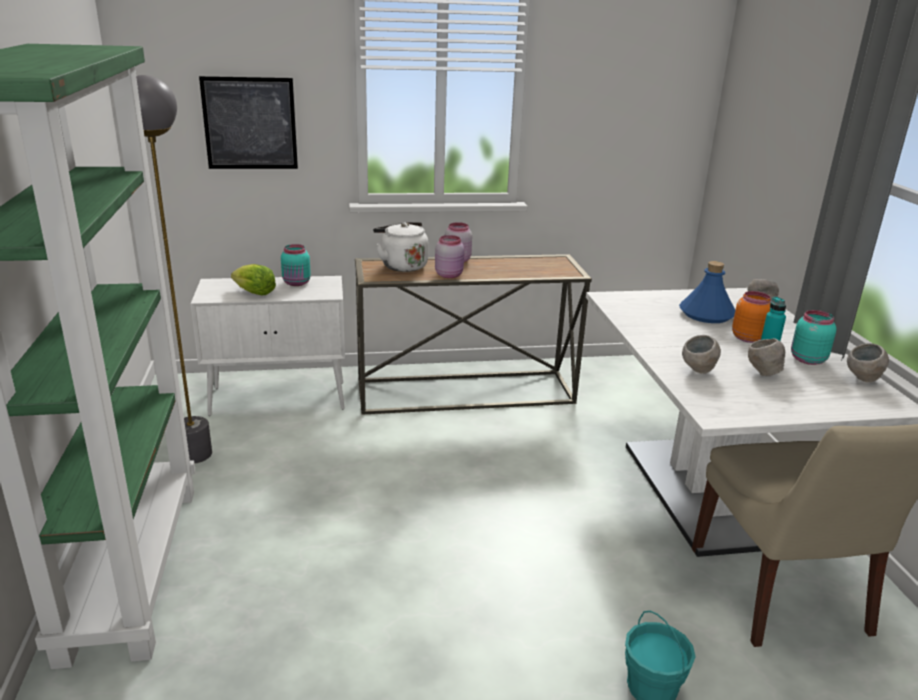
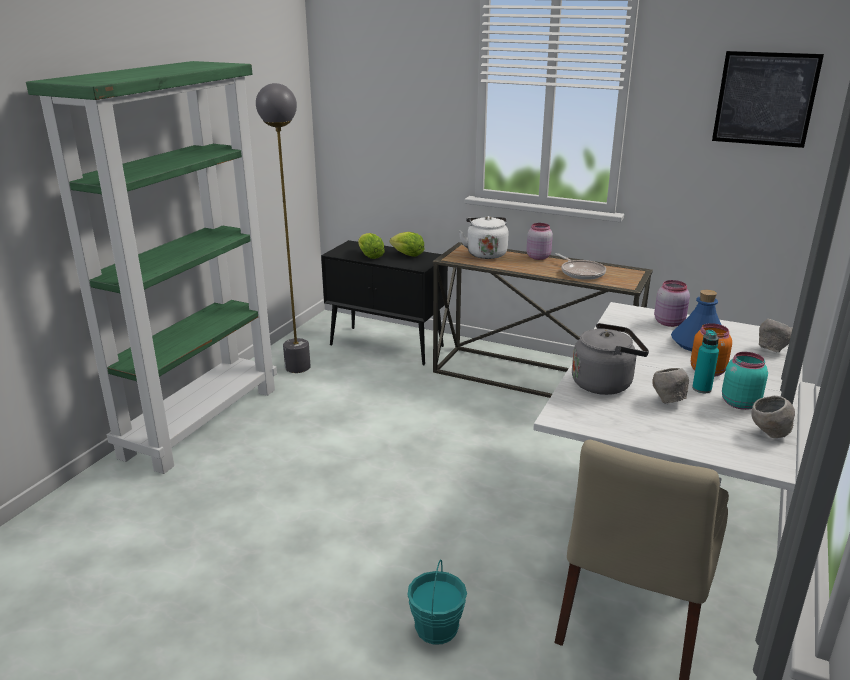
camera: 35 degrees right, 0 degrees up
(250, 123) = (398, 123): picture -> picture (765, 99)
(280, 398) = (387, 346): white cabinet -> black cabinet
(297, 283) = (407, 254): turquoise jar -> lettuce
(449, 275) = (514, 267): pink jar -> pink jar (670, 322)
(517, 268) = (581, 272): none -> frying pan
(698, 371) = (605, 383): grey bowl -> grey kettle

